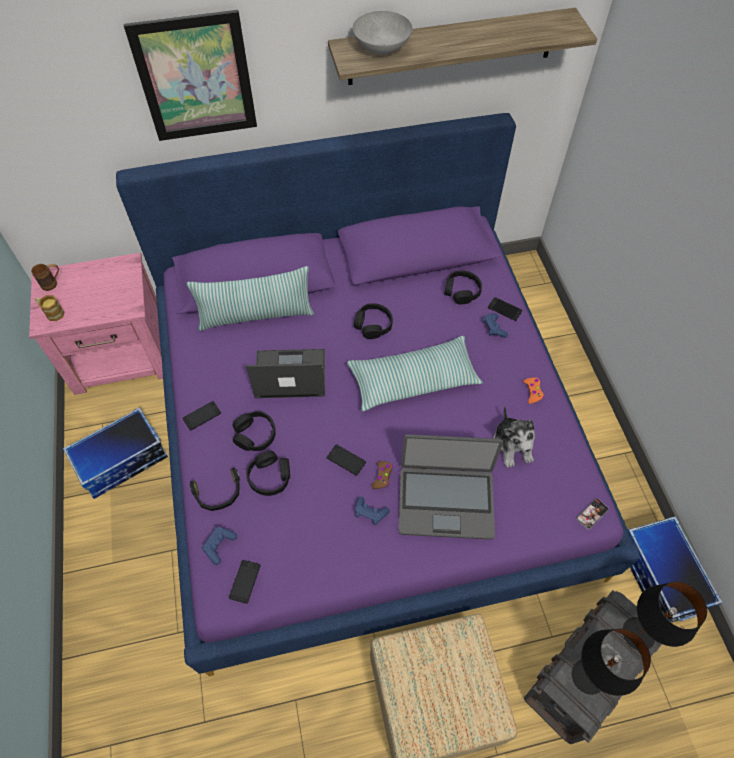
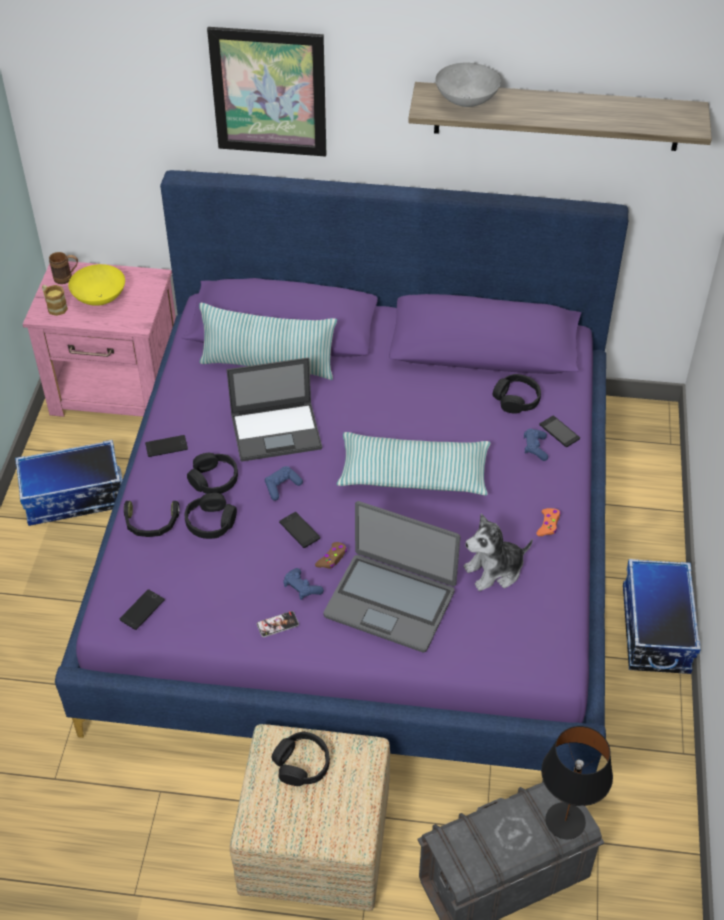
camera: 20 degrees right, 10 degrees down
(89, 294) = (100, 298): none -> yellow bowl
(219, 546) = (131, 570): blue game controller -> blue game controller (282, 487)
(289, 374) = (277, 431): laptop -> laptop turned 150 degrees clockwise
(373, 325) = (395, 407): black headphones -> black headphones (302, 764)
(512, 445) = (494, 571): plush toy -> plush toy turned 60 degrees clockwise
(588, 676) = (484, 841): black table lamp -> none
(592, 514) = (553, 664): phone -> phone (277, 624)
(658, 576) = (653, 810): storage box -> storage box (654, 629)

